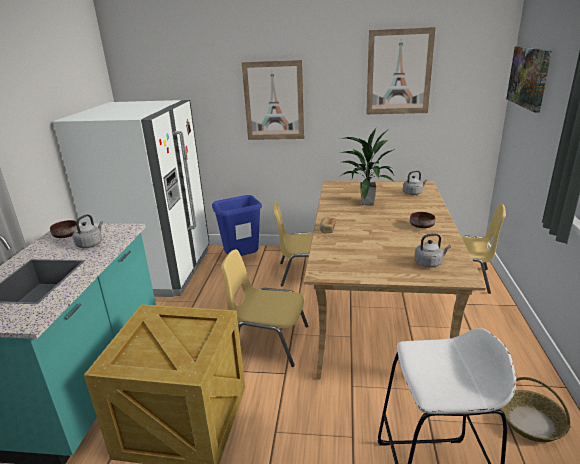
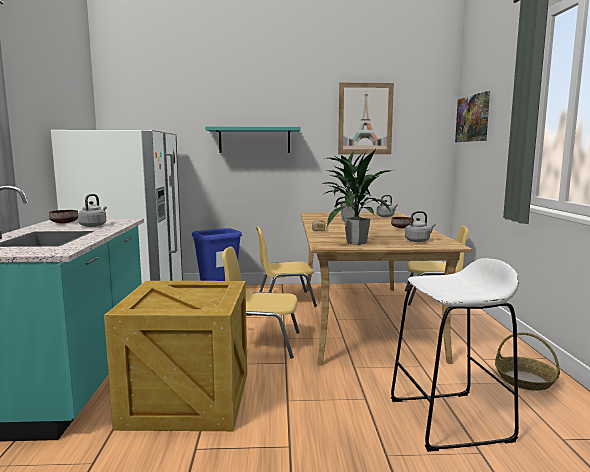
camera: 10 degrees left, 15 degrees down
(274, 101) = (254, 140): picture -> turquoise shelf
(357, 266) = (356, 242): none -> potted plant

